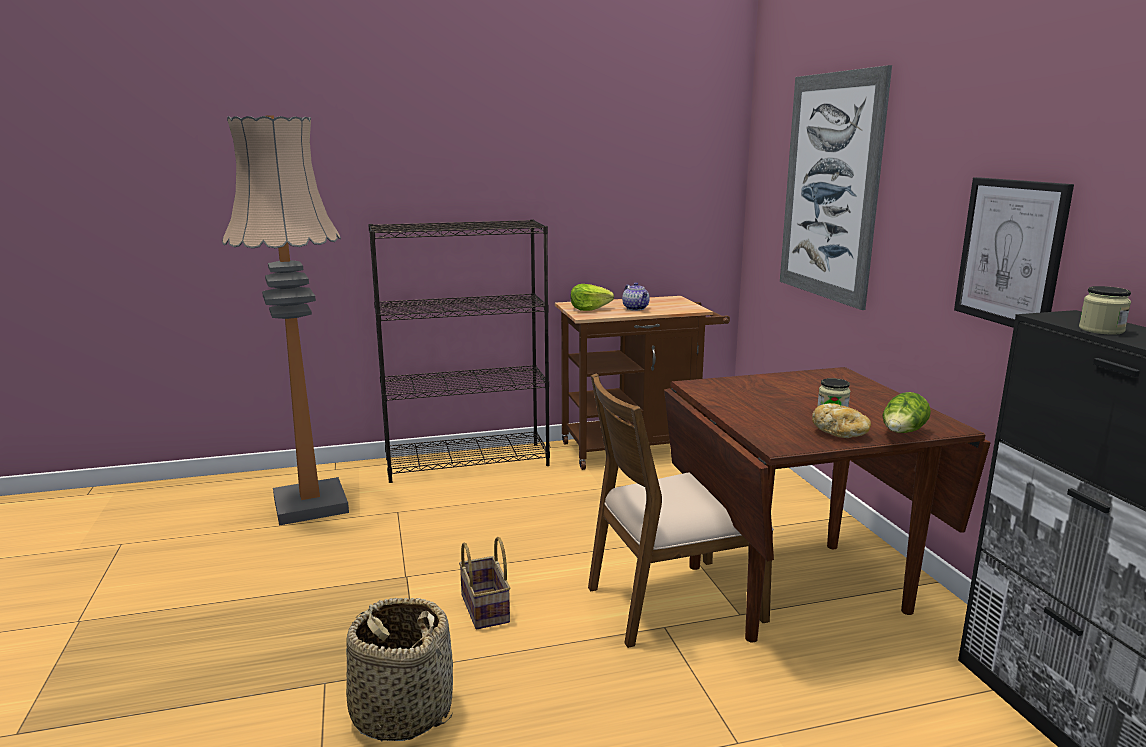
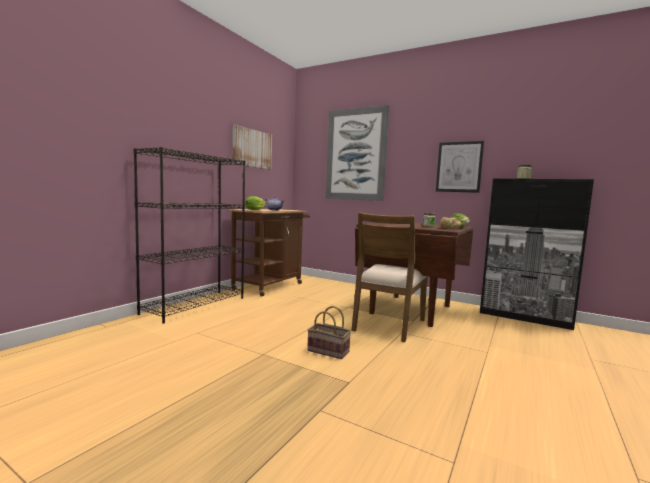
camera: 45 degrees left, 10 degrees down
(311, 505) = (125, 345): floor lamp -> none
(401, 711) = (379, 400): basket -> none
(616, 182) = (252, 148): none -> picture

